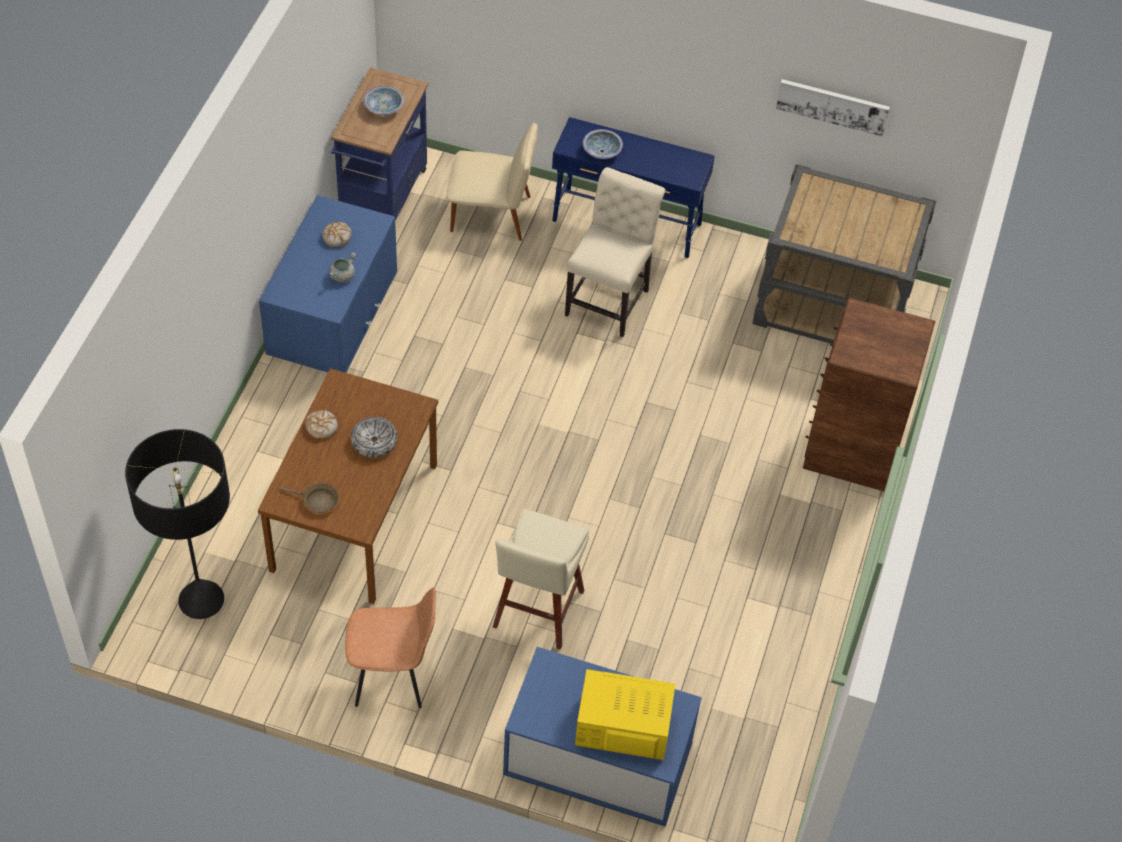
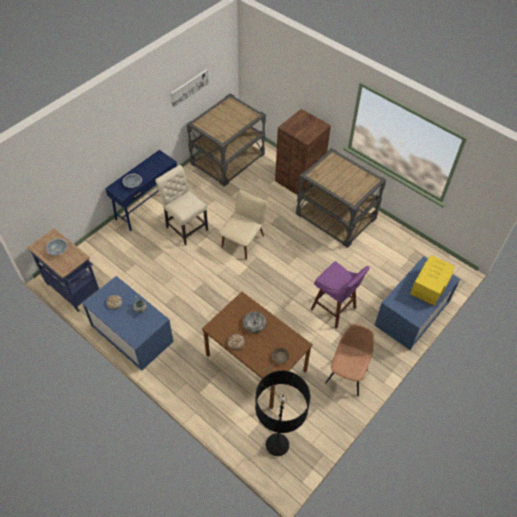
camera: 65 degrees left, 0 degrees up
(490, 214) = (112, 252): beige chair -> beige chair (243, 241)
(537, 611) = (334, 309): beige stool -> purple stool
(789, 547) = (336, 216): none -> bookcase

